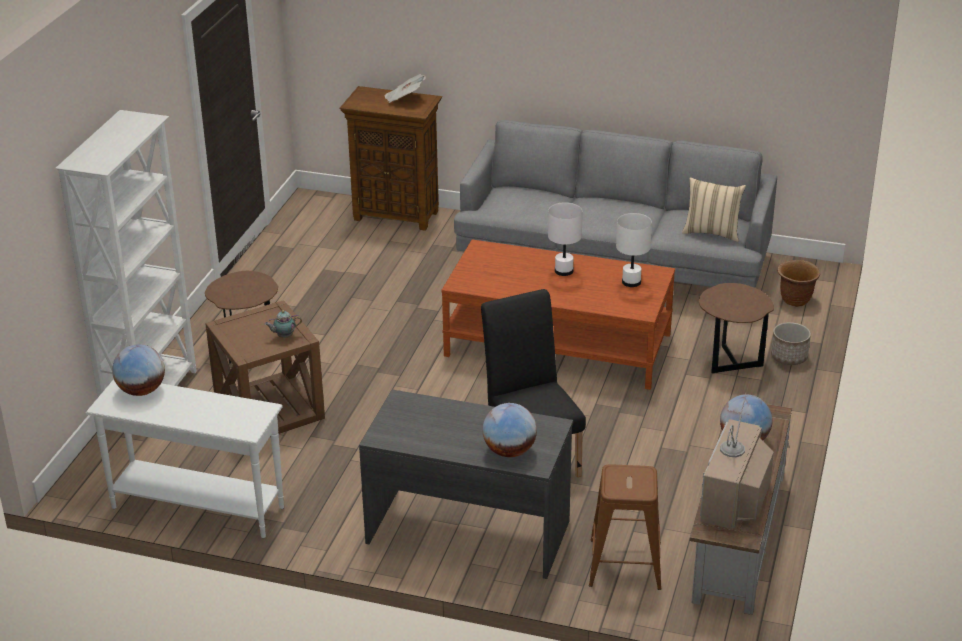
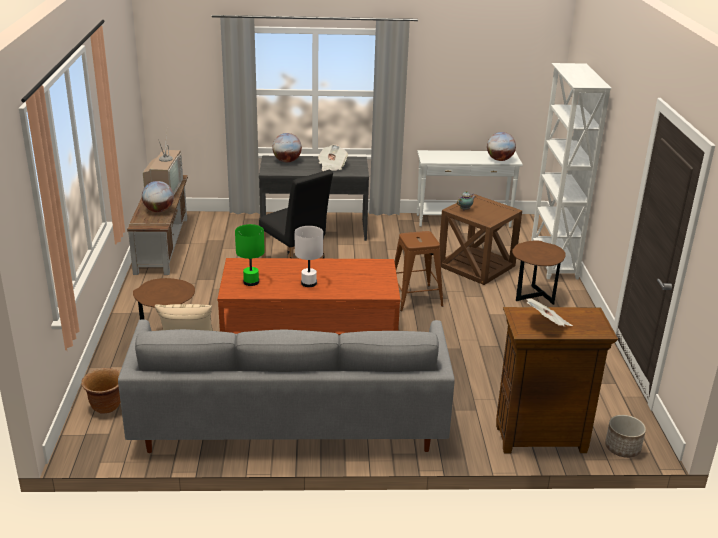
camera: 160 degrees right, 5 degrees down
(438, 423) = (331, 166): none -> newspaper
(625, 564) = (224, 227): brown stool -> brown stool (415, 297)
(631, 282) = (251, 282): white table lamp -> green table lamp
(789, 357) = (119, 351): planter -> planter (622, 448)

